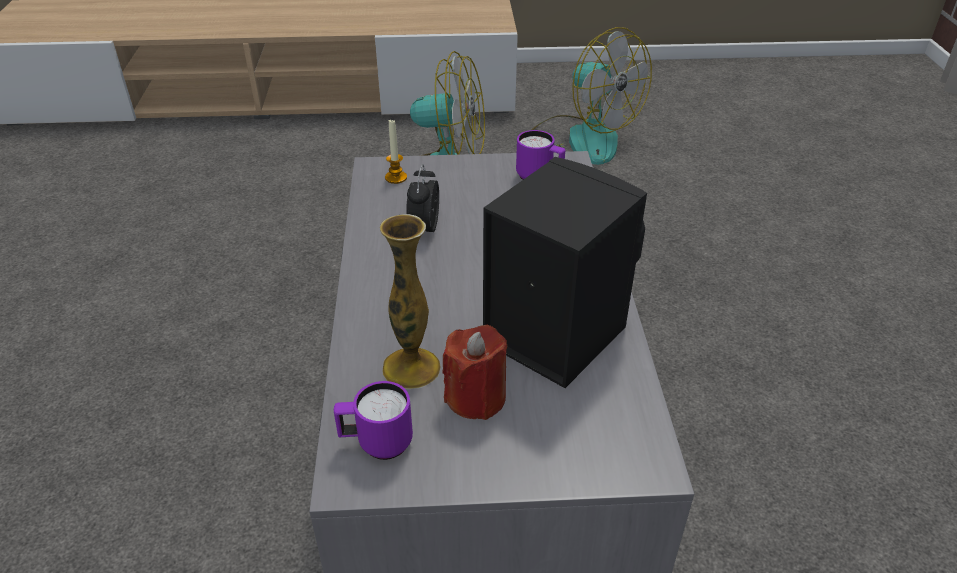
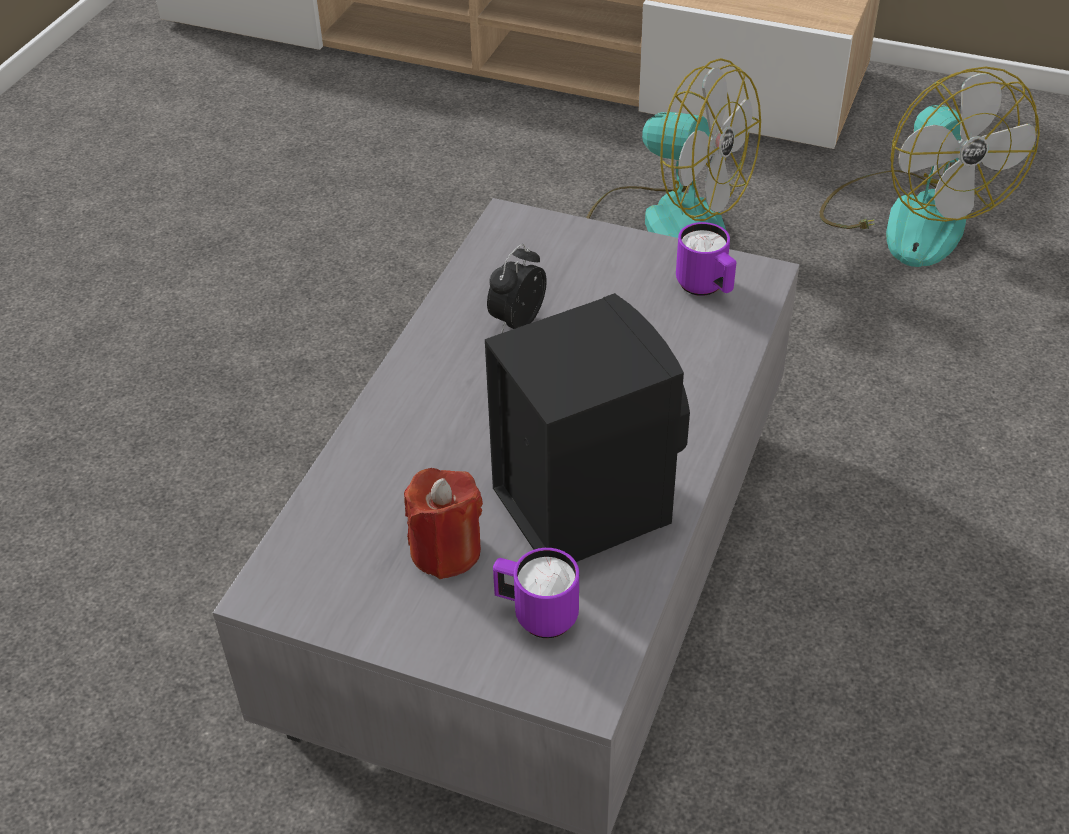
camera: 25 degrees right, 5 degrees up
(376, 444) = (313, 566): purple mug -> purple mug (536, 615)
(396, 177) = (525, 241): candle -> none
(411, 368) = (398, 493): vase -> none

